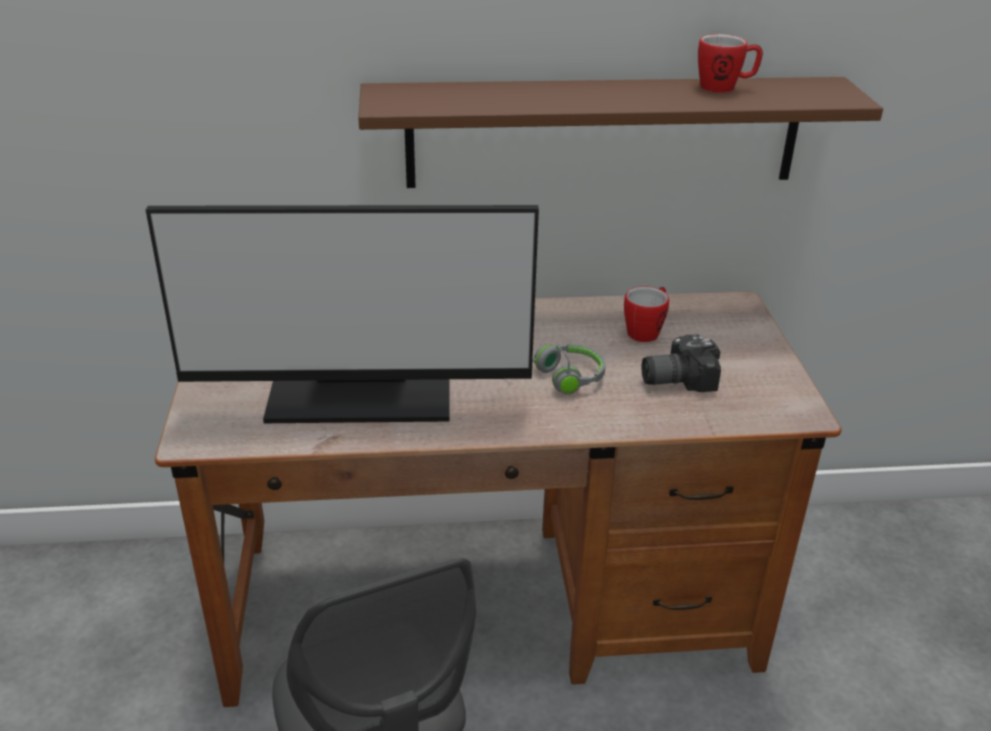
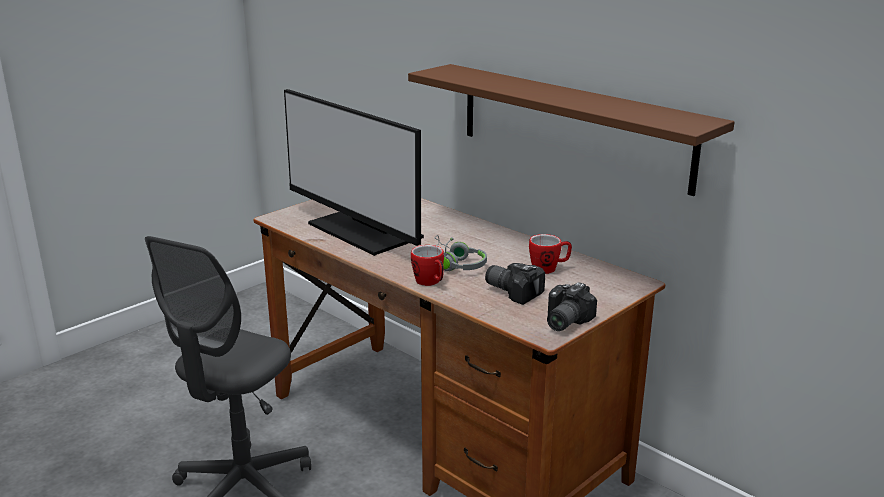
camera: 50 degrees right, 10 degrees down
(725, 88) = (627, 105): mug -> mug (430, 283)
(782, 388) = (563, 321): none -> camera

